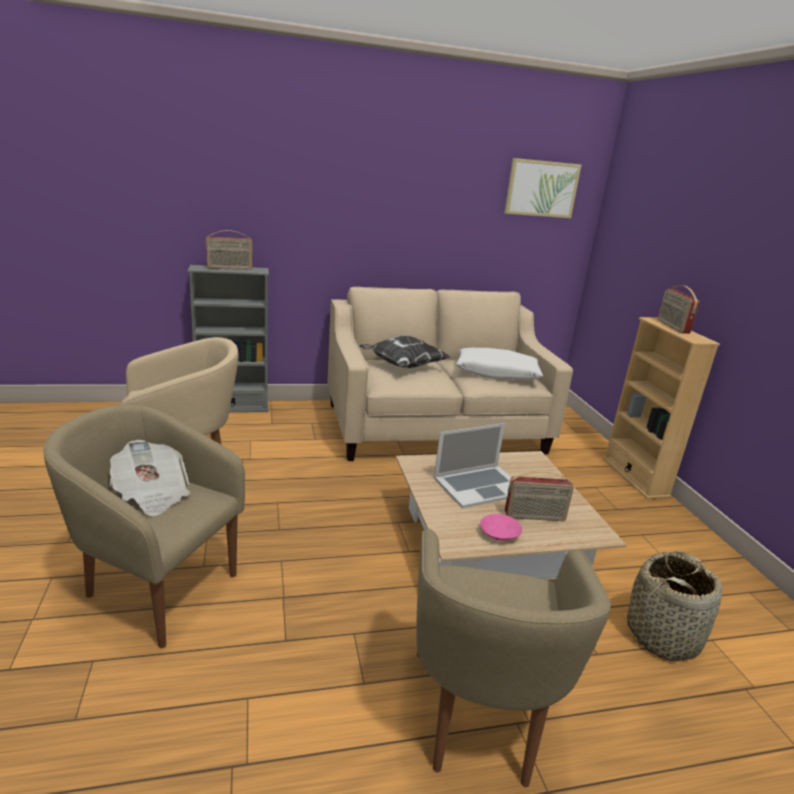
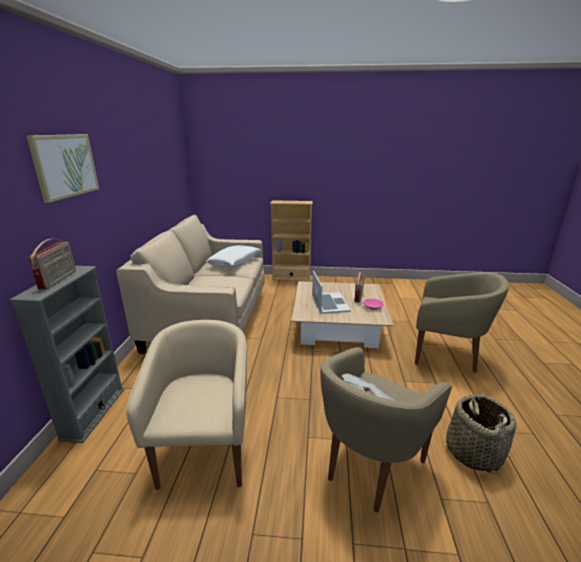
camera: 70 degrees left, 0 degrees up
(402, 366) = (205, 284): pillow -> none
(541, 188) = (170, 146): picture -> picture (65, 166)
(663, 635) = (397, 305): basket -> basket (473, 451)
(672, 326) = (288, 201): radio -> none

